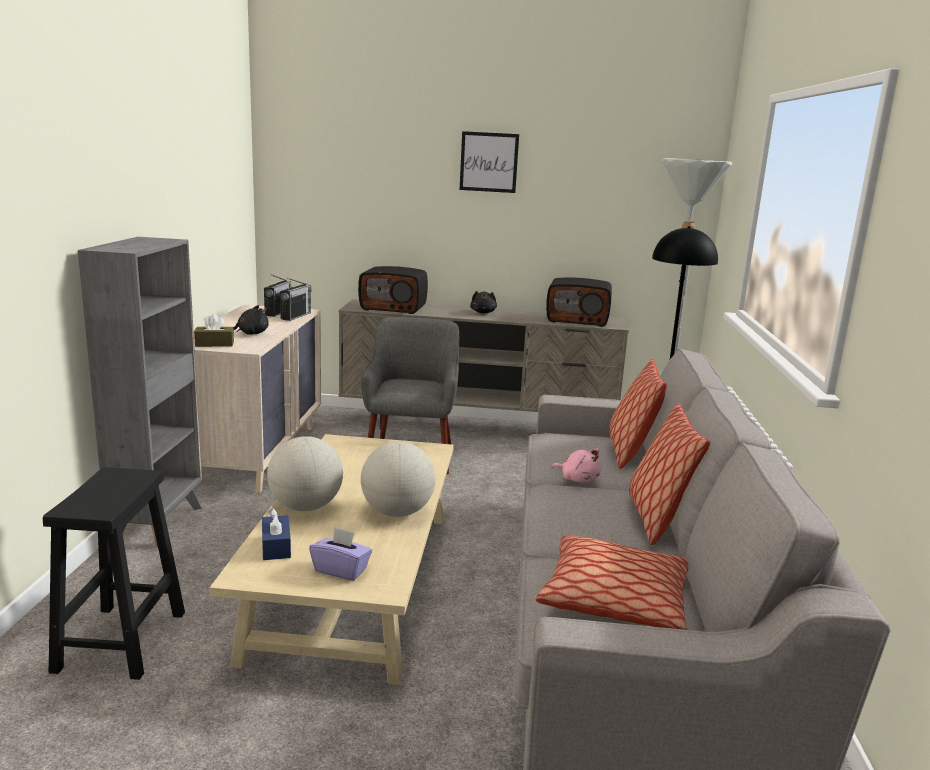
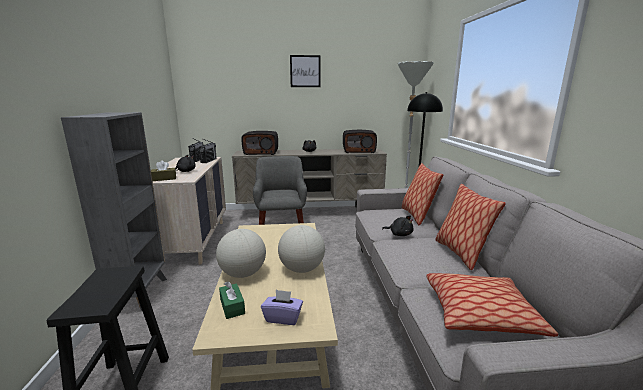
camera: 10 degrees left, 0 degrees up
(276, 546) = (232, 306): blue tissue box -> green tissue box
(578, 479) = (399, 234): pink plush toy -> black plush toy

